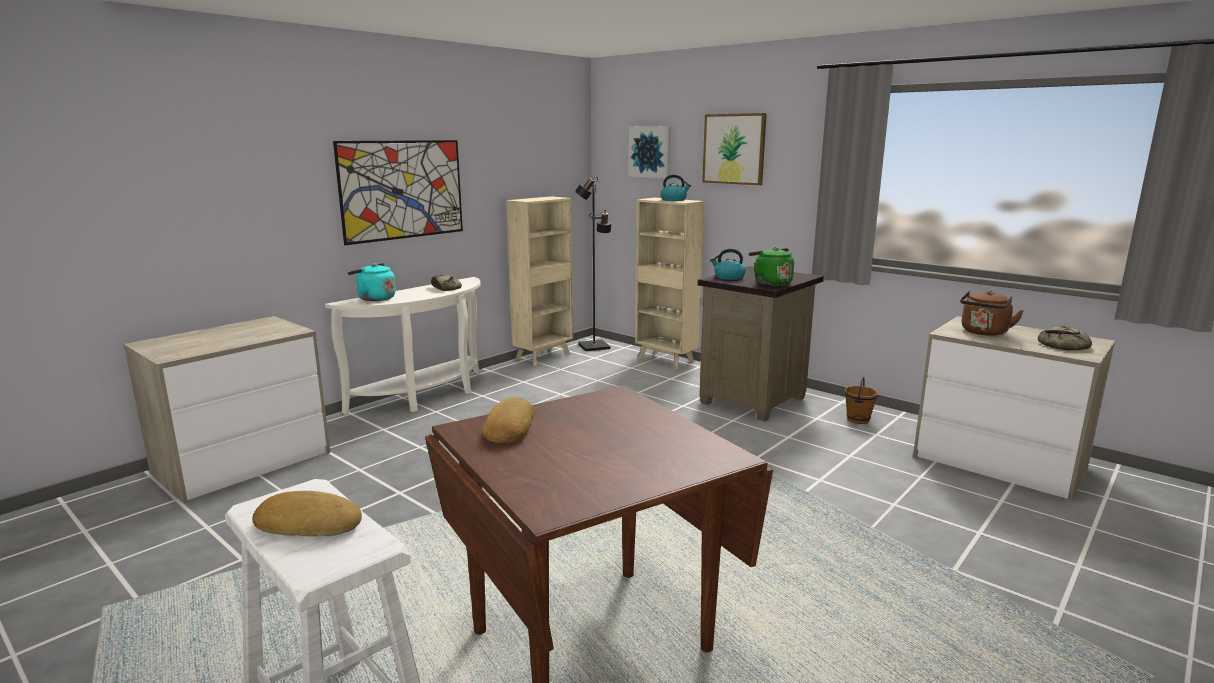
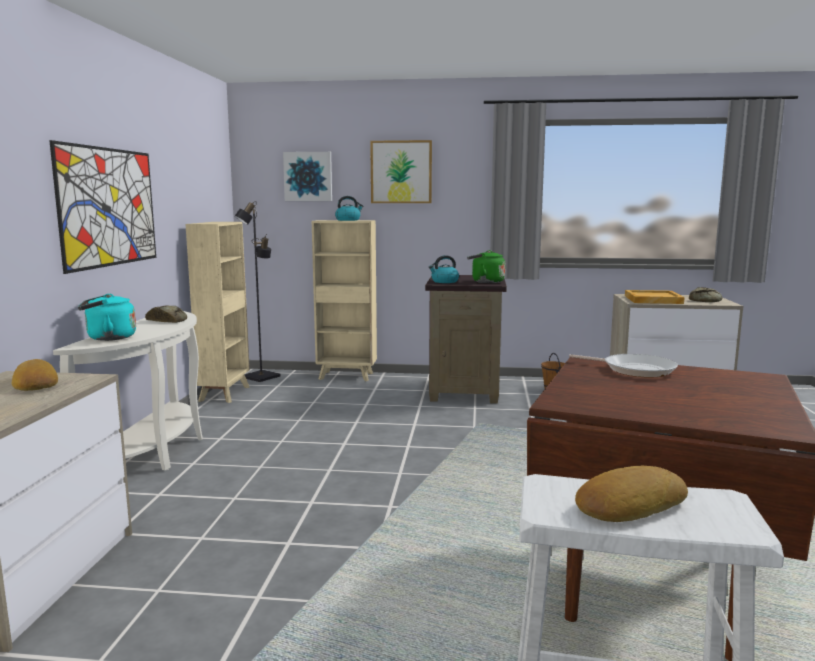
camera: 35 degrees left, 5 degrees down
(508, 428) = (591, 395): bread -> bread (34, 383)
(627, 414) = (634, 370): none -> frying pan
(983, 333) = (652, 299): brown kettle -> beige tray

